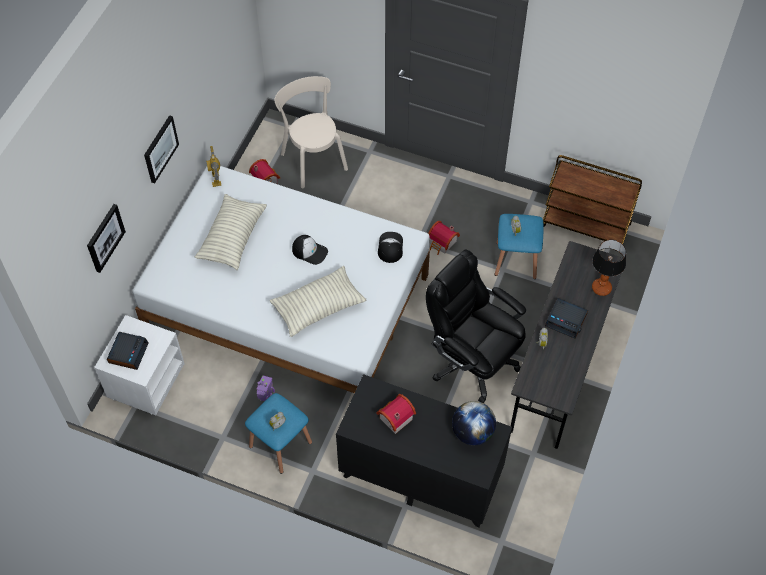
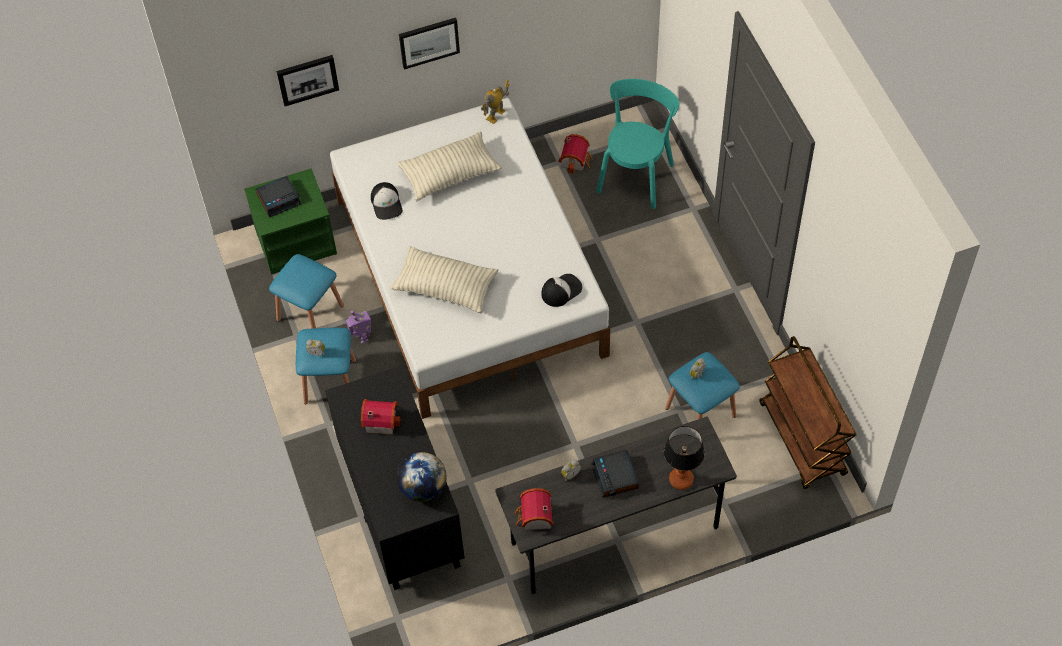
camera: 50 degrees right, 0 degrees up
(145, 379) = (296, 241): white nightstand -> green nightstand
(213, 415) = (310, 313): none -> blue stool
(310, 251) = (494, 237): cap -> cap (387, 203)
(313, 159) = (636, 175): beige chair -> turquoise chair
(442, 244) = (654, 341): toy house -> toy house (534, 518)
(472, 360) = (555, 459): black office chair -> none

